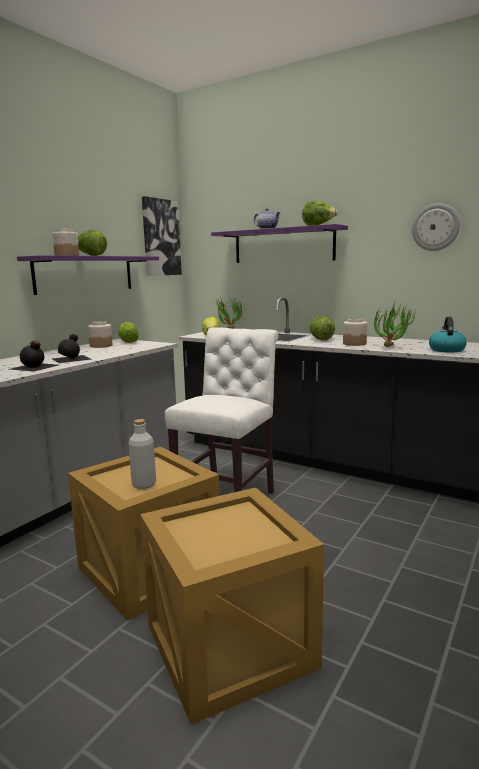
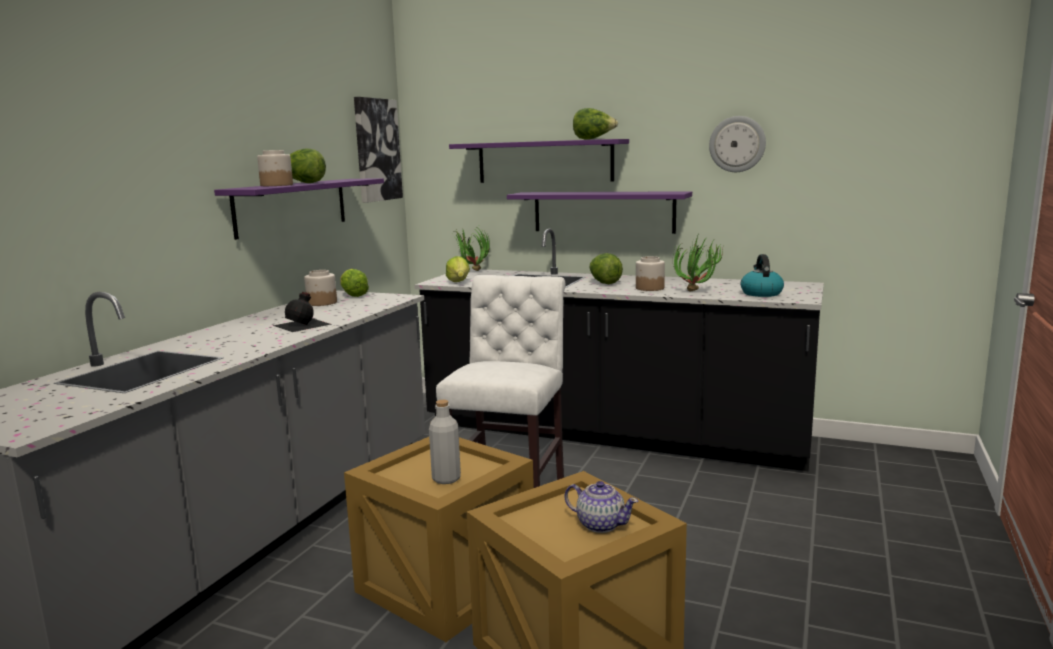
camera: 10 degrees left, 0 degrees up
(34, 367) = (265, 339): black bottle -> none
(267, 229) = (525, 141): teapot -> teapot (600, 524)
(326, 285) = (603, 212): none -> purple shelf

